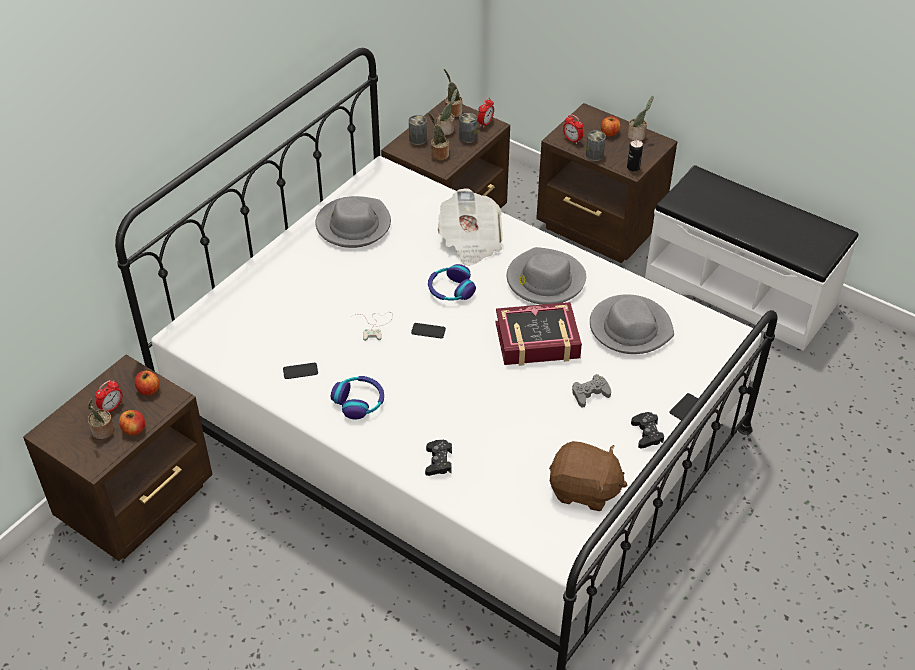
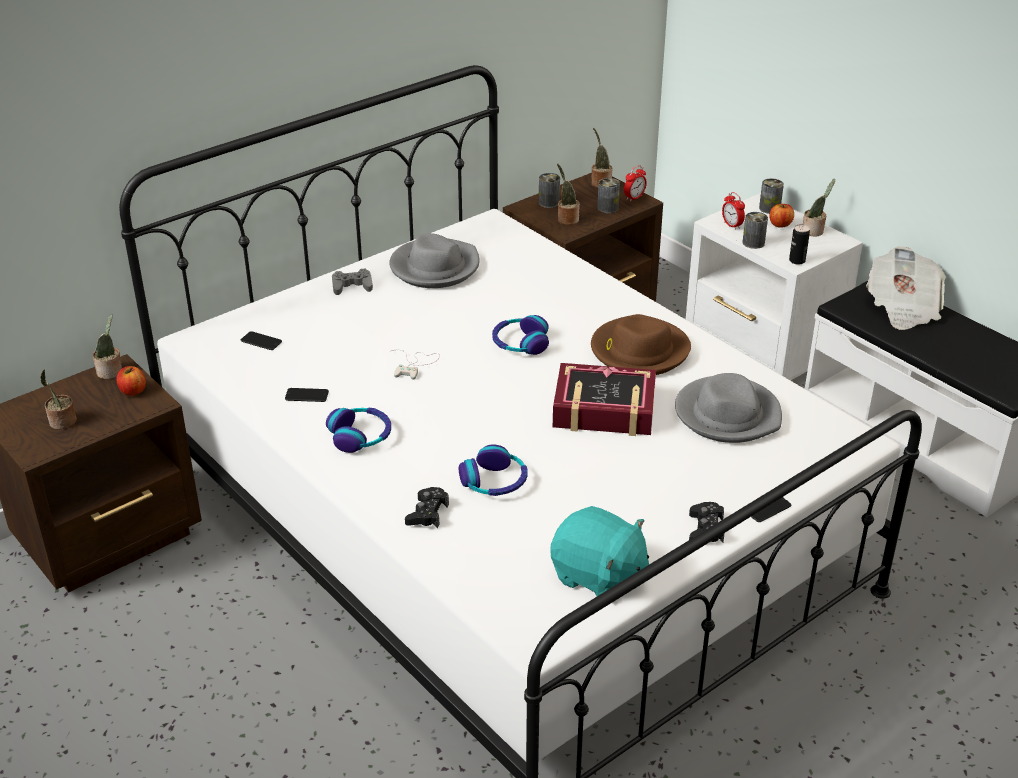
camera: 15 degrees right, 10 degrees down
(111, 407) = (84, 401): alarm clock -> none
(134, 429) = (97, 426): apple -> none
(428, 331) = (475, 379): phone -> phone (261, 341)
(446, 130) = (586, 198): potted plant -> potted plant (111, 372)
(470, 242) = (564, 301): newspaper -> newspaper (902, 308)
(478, 423) = (494, 482): none -> headphones
(545, 280) = (639, 351): grey hat -> brown hat
(584, 490) = (598, 576): brown plush toy -> turquoise plush toy
(590, 394) = (648, 474): grey game controller -> grey game controller (352, 286)
(596, 118) = (769, 208): none -> can
(600, 230) = (762, 350): brown nightstand -> white nightstand

